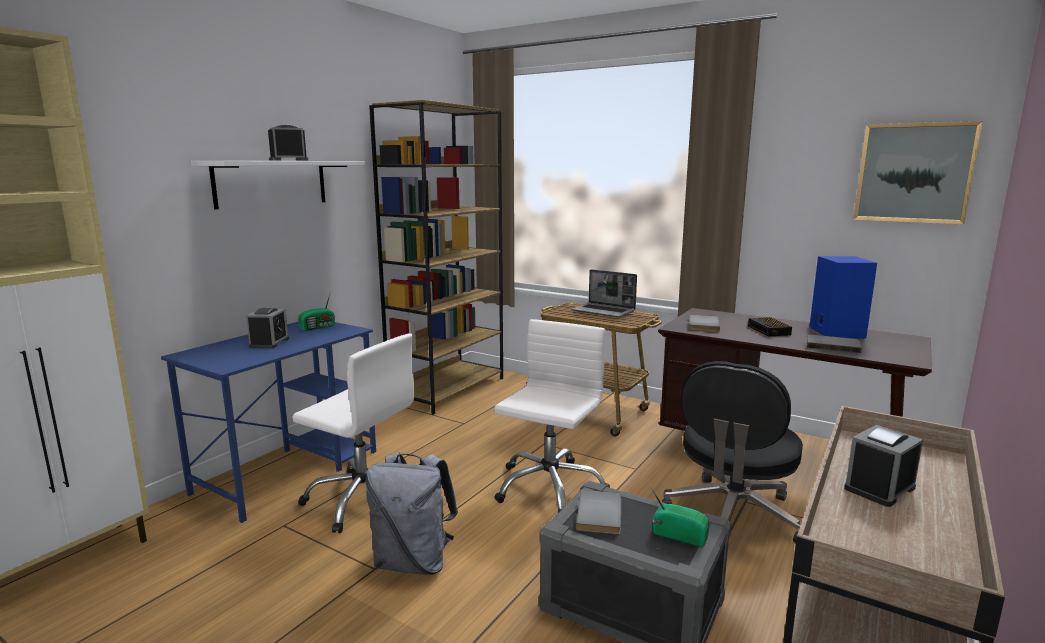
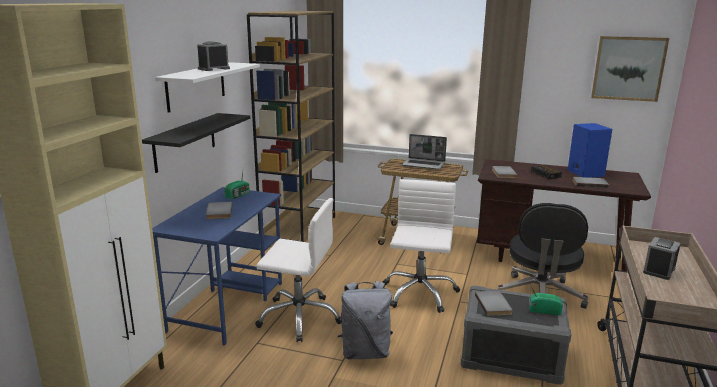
camera: 15 degrees left, 5 degrees up
(247, 251) = (185, 141): none -> black shelf
(269, 343) = (218, 212): alarm clock -> grey book

